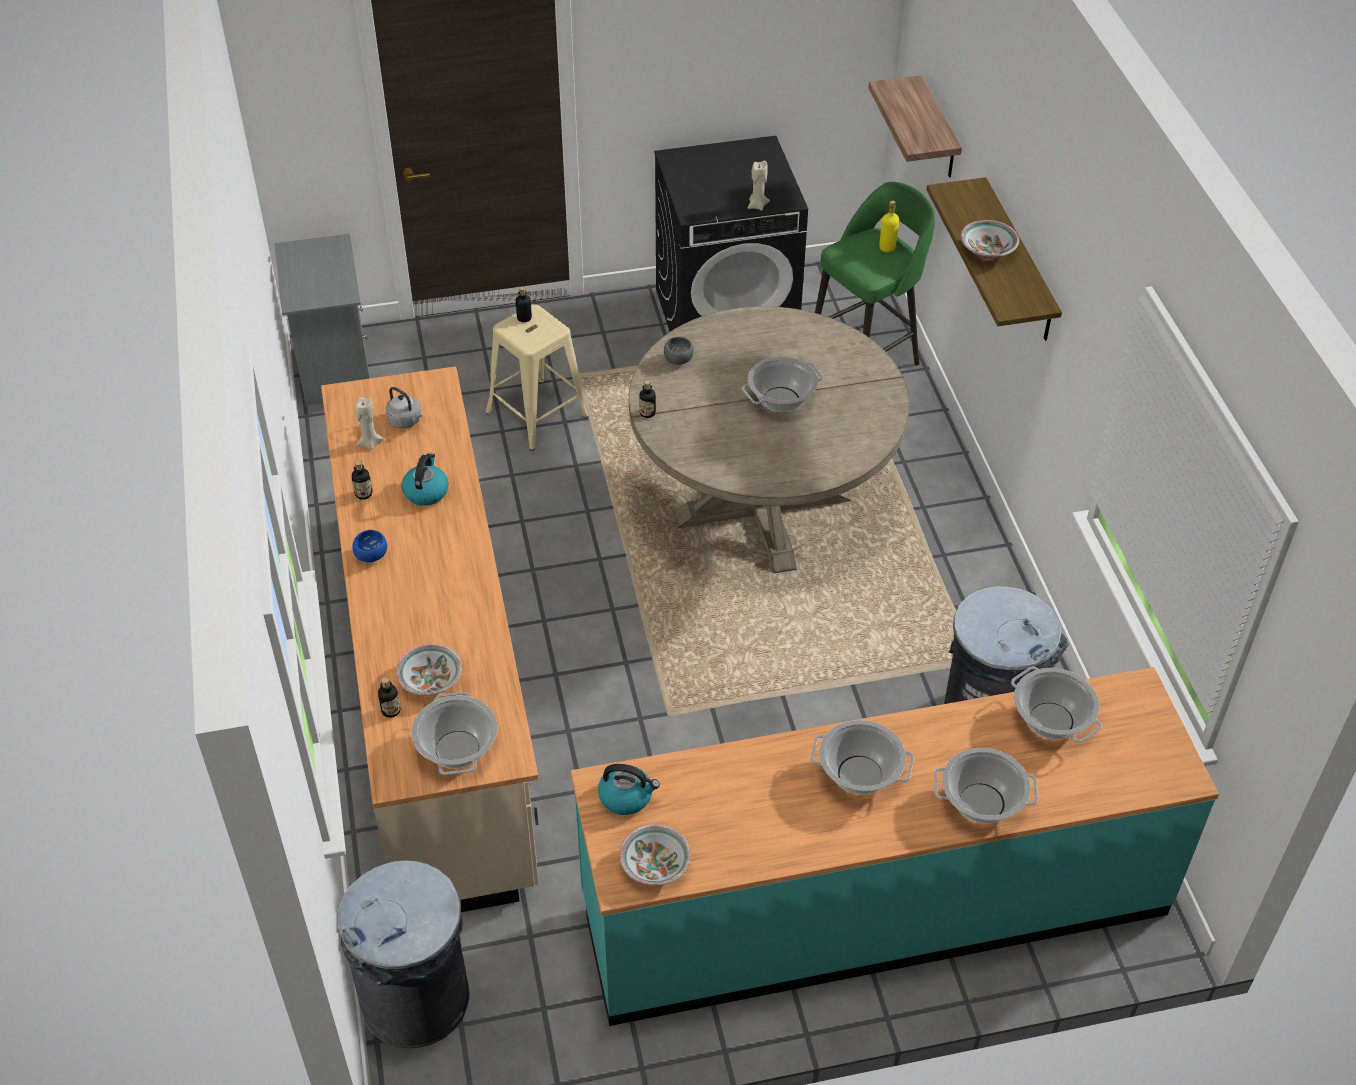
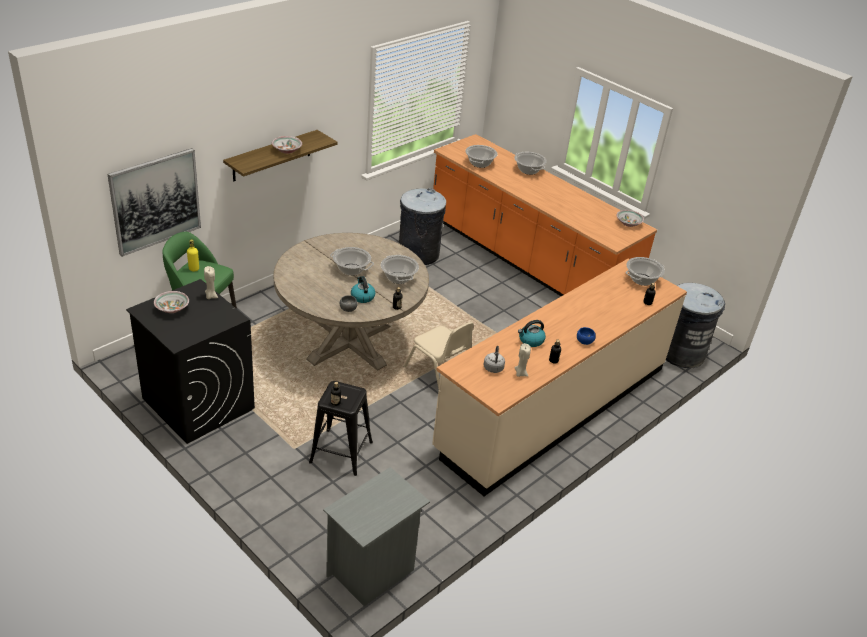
camera: 125 degrees left, 10 degrees down
(430, 681) = (623, 298): bowl -> bowl (172, 308)
(537, 414) = (341, 452): beige stool -> black stool
(620, 584) = (438, 373): none -> beige chair
(626, 796) = (612, 236): kettle -> kettle (362, 297)
(859, 775) = (545, 193): cooking pot -> cooking pot (399, 278)
(873, 904) = (527, 261): turquoise counter -> orange counter
(938, 130) = (155, 201): shelf -> picture

